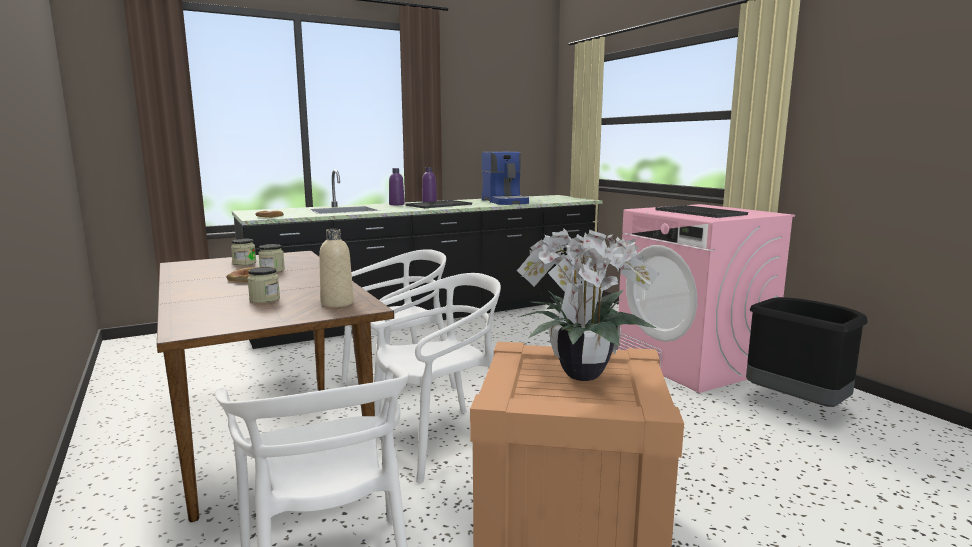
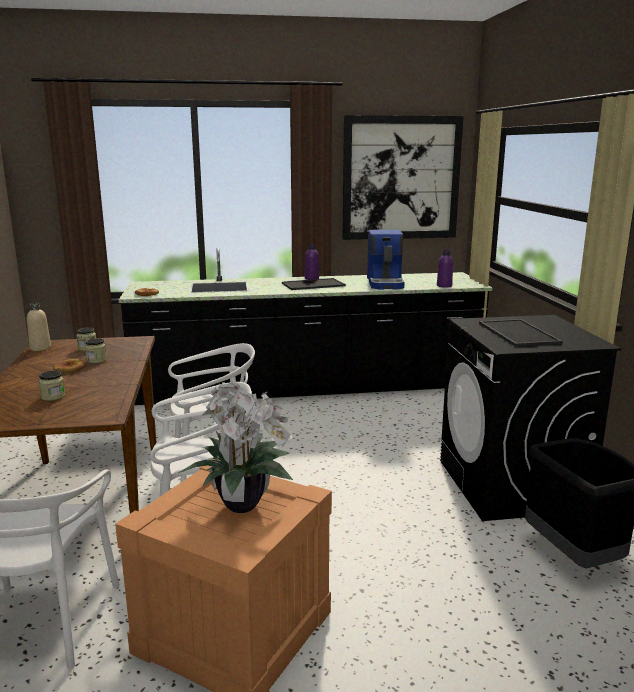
camera: 20 degrees right, 5 degrees up
(337, 303) = (95, 409): beige bottle -> beige bottle (40, 348)
(396, 204) = (276, 281): purple bottle -> purple bottle (444, 286)
(499, 106) = (401, 178): none -> picture
(693, 363) = (511, 485): pink washing machine -> black washing machine

